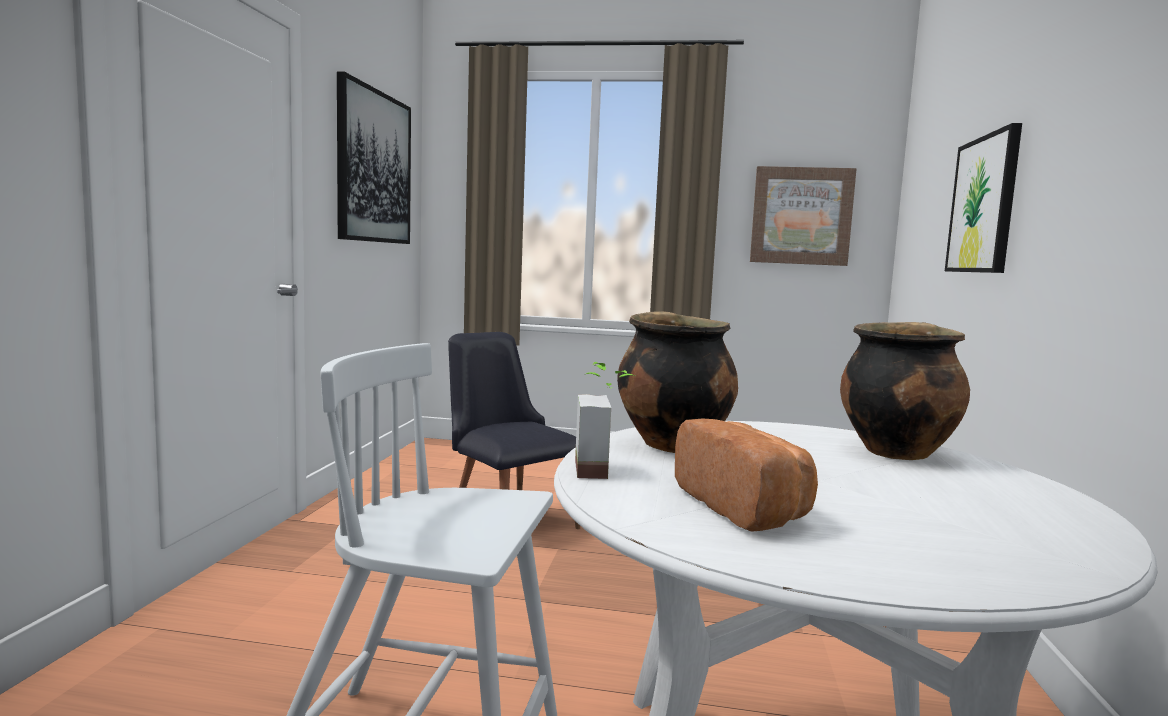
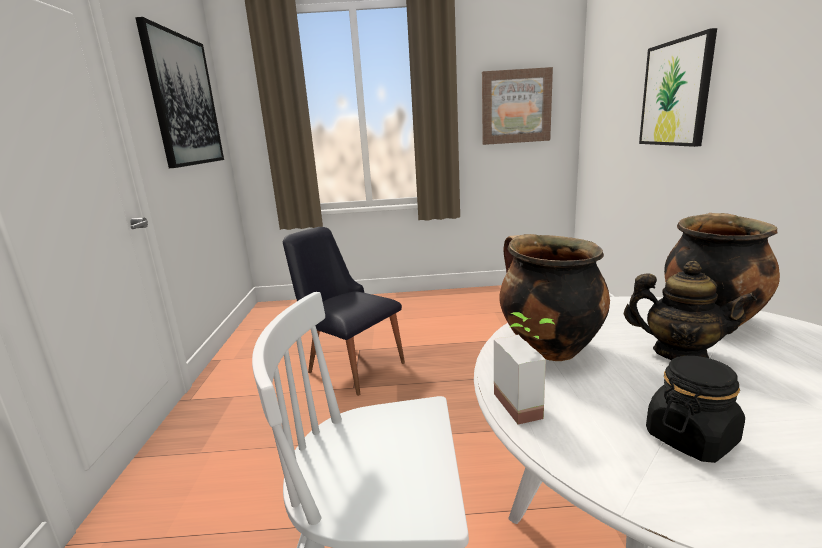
camera: 10 degrees left, 10 degrees up
(746, 507) = (691, 438): bread -> black jar
(818, 465) = (679, 353): none -> teapot

